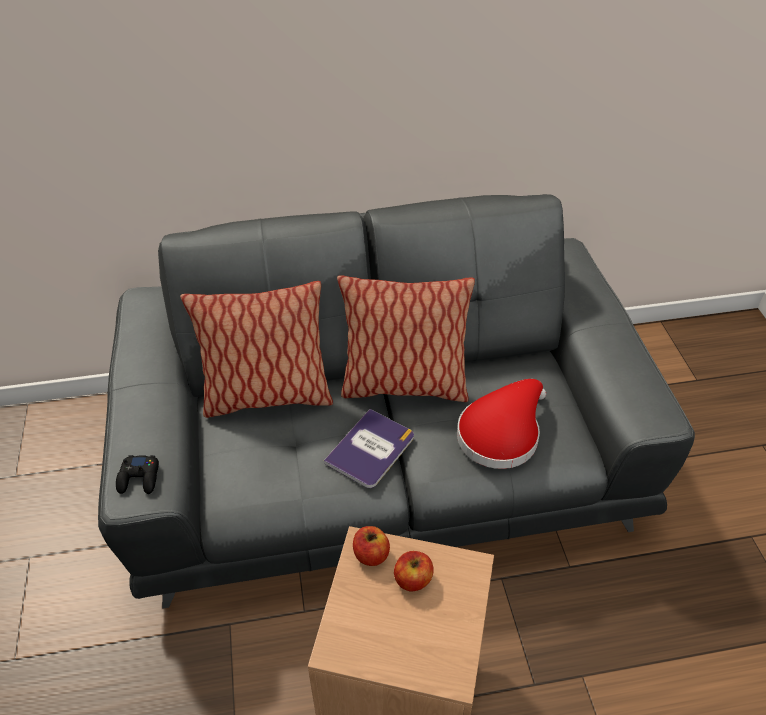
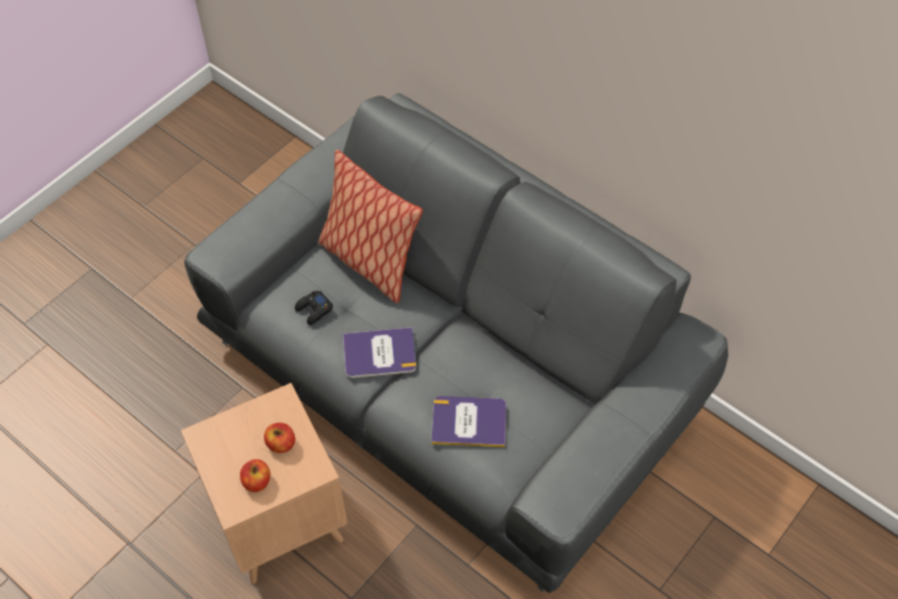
camera: 50 degrees right, 10 degrees up
(139, 478) = (225, 249): black game controller -> black game controller (314, 310)
(371, 554) = (279, 409): apple -> apple (257, 481)
(403, 385) = (457, 332): pillow -> none
(501, 433) = (469, 422): red hat -> book

